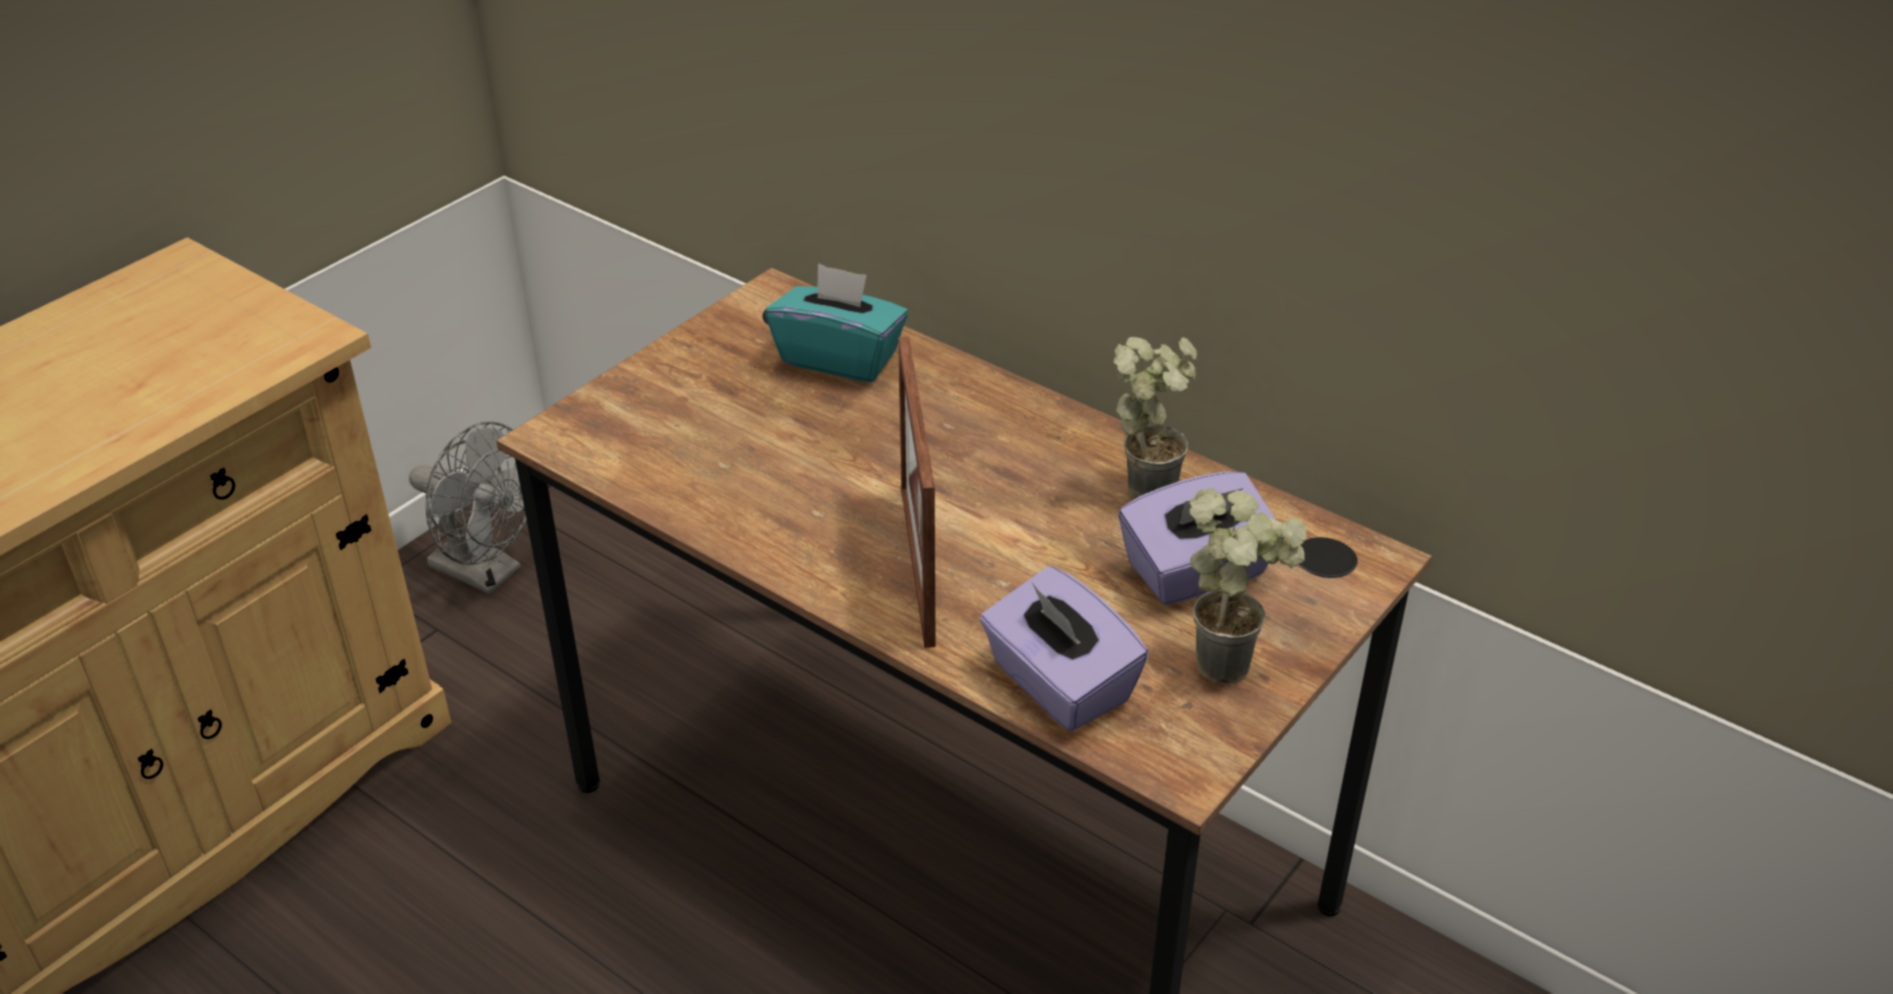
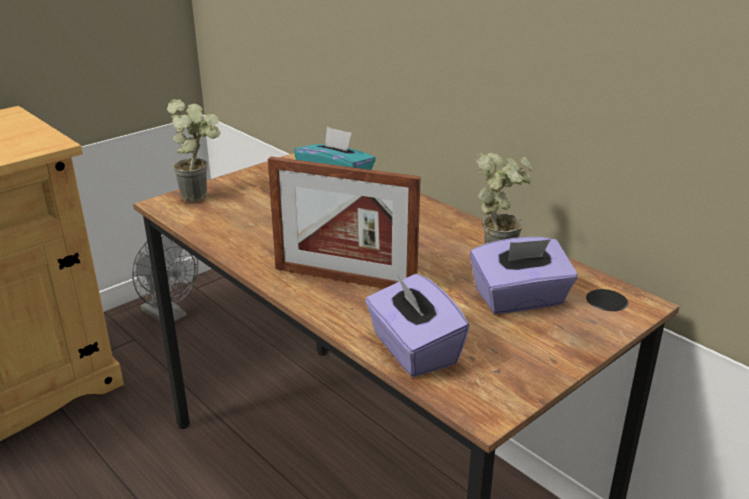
camera: 10 degrees right, 10 degrees down
(917, 565) = (344, 279): picture frame -> picture frame turned 75 degrees counterclockwise
(1233, 659) = (534, 348): potted plant -> potted plant (202, 196)

